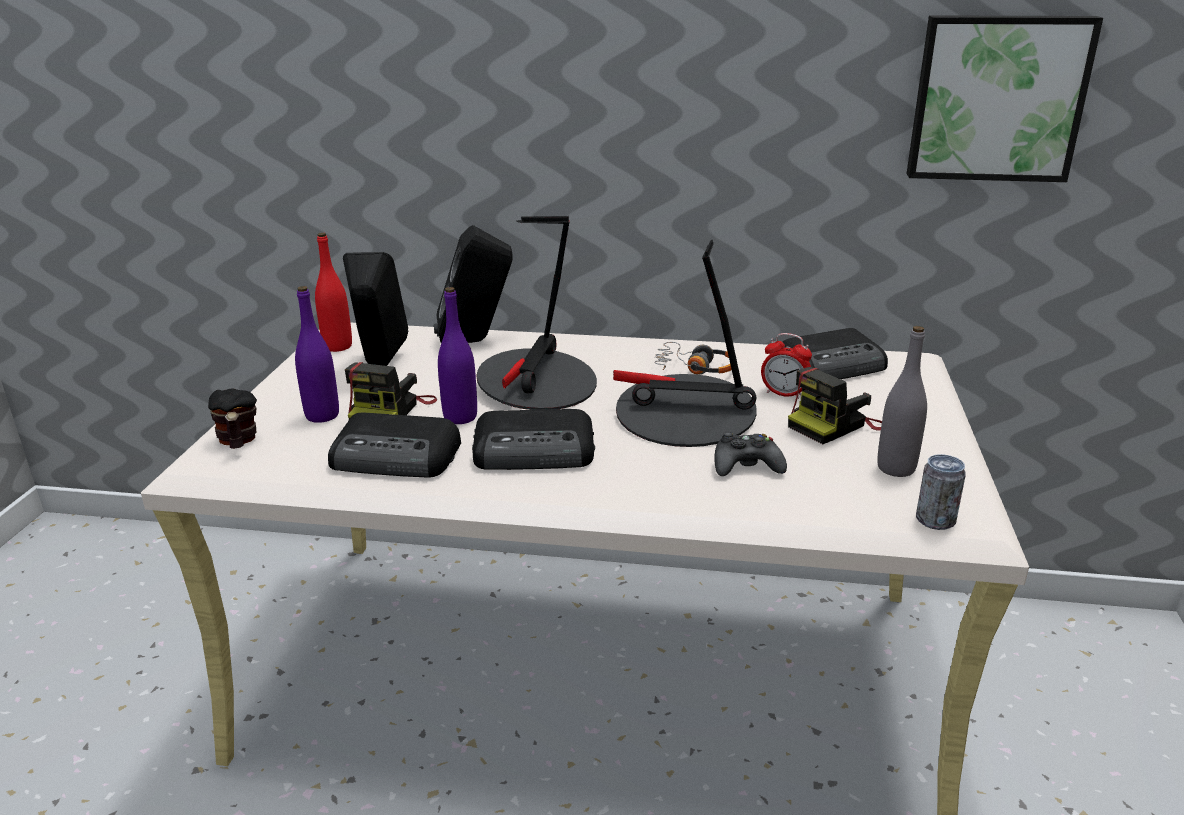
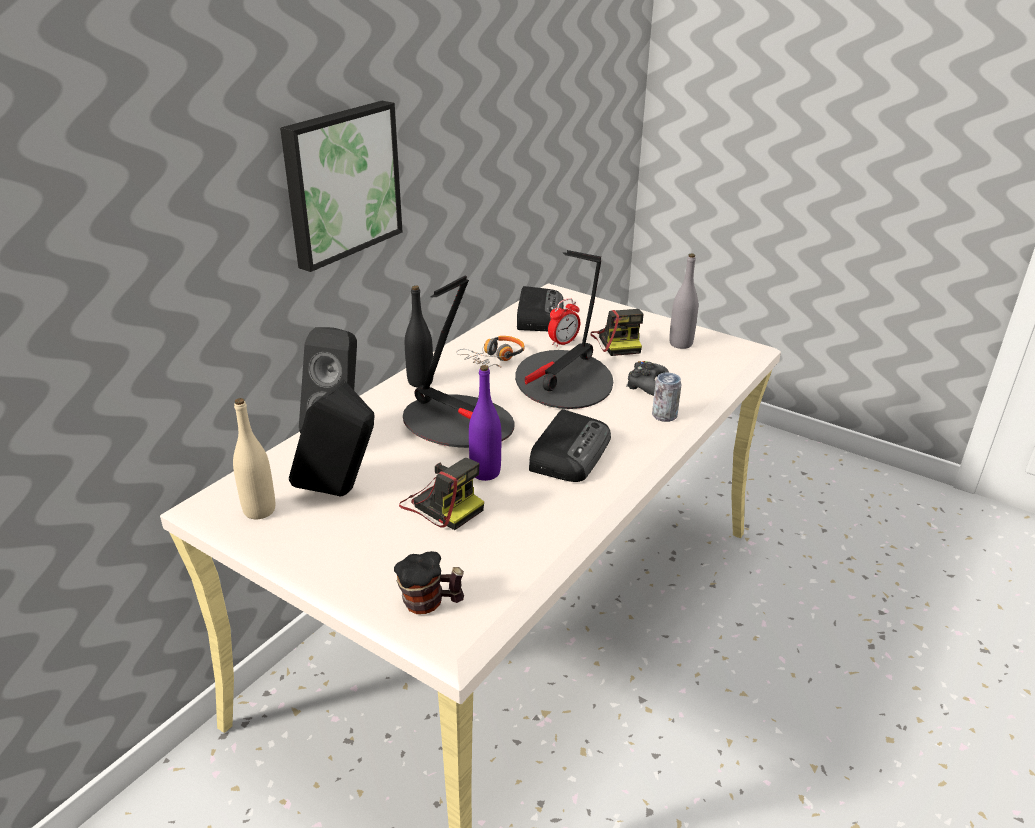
camera: 65 degrees left, 5 degrees up
(322, 415) = (416, 544): purple bottle -> none
(337, 346) = (259, 510): red bottle -> beige bottle
(397, 457) = (530, 516): radio -> none
(602, 348) = (420, 382): none -> black bottle
(935, 520) = (739, 354): can -> can (664, 416)
(997, 98) = (548, 104): picture -> picture (340, 183)

